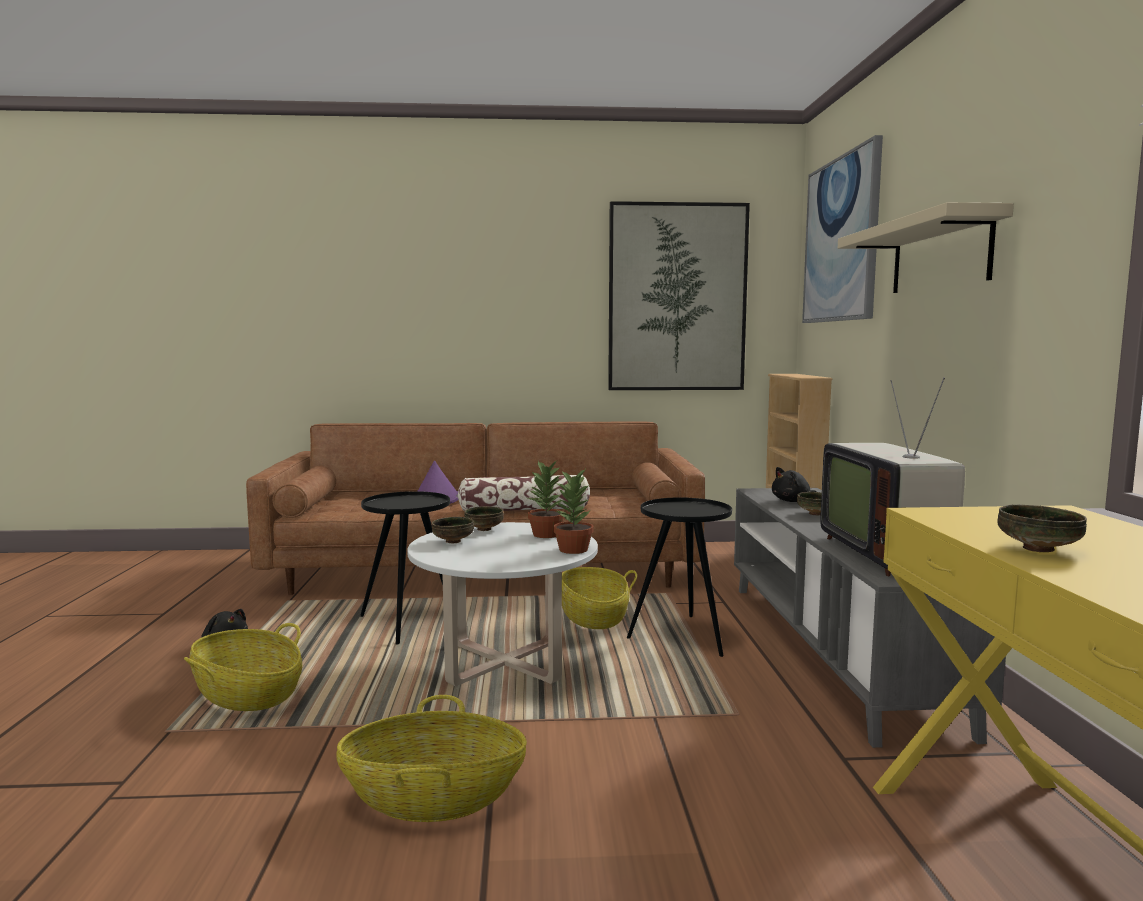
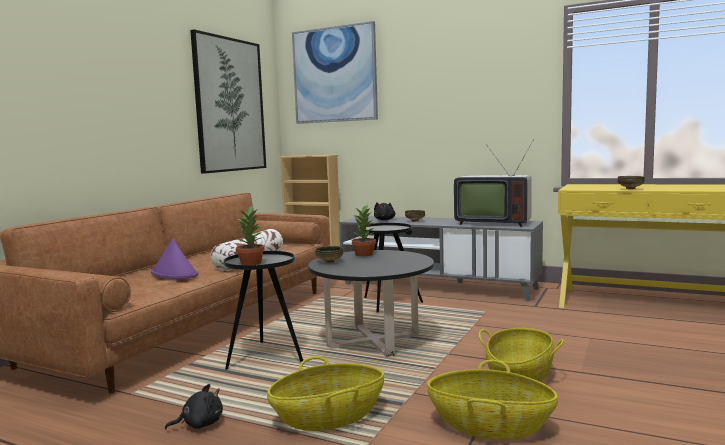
camera: 60 degrees left, 0 degrees up
(453, 541) = (349, 268): bowl -> none
(505, 663) = (373, 341): white coffee table -> black coffee table
(574, 550) = (405, 253): potted plant -> potted plant (251, 263)
(593, 617) = (334, 314): basket -> basket (490, 426)
(939, 255) = (438, 88): beige shelf -> none

